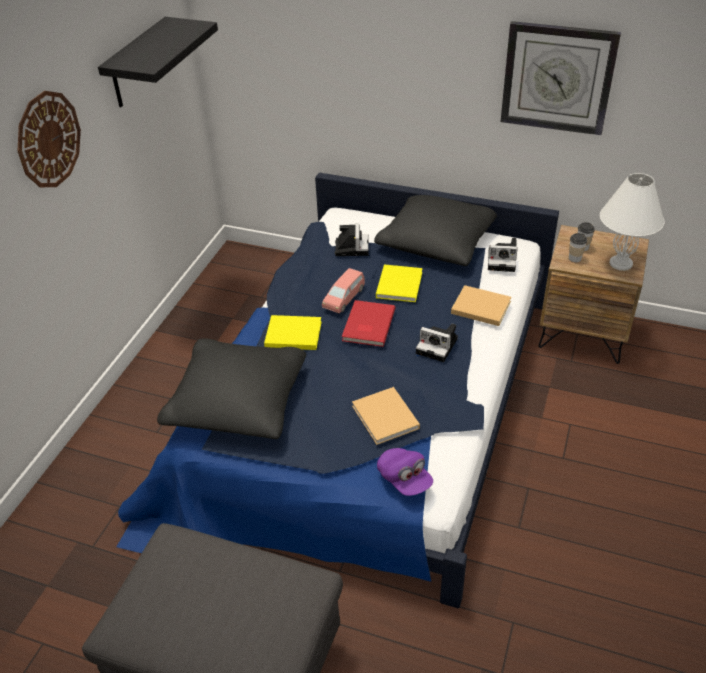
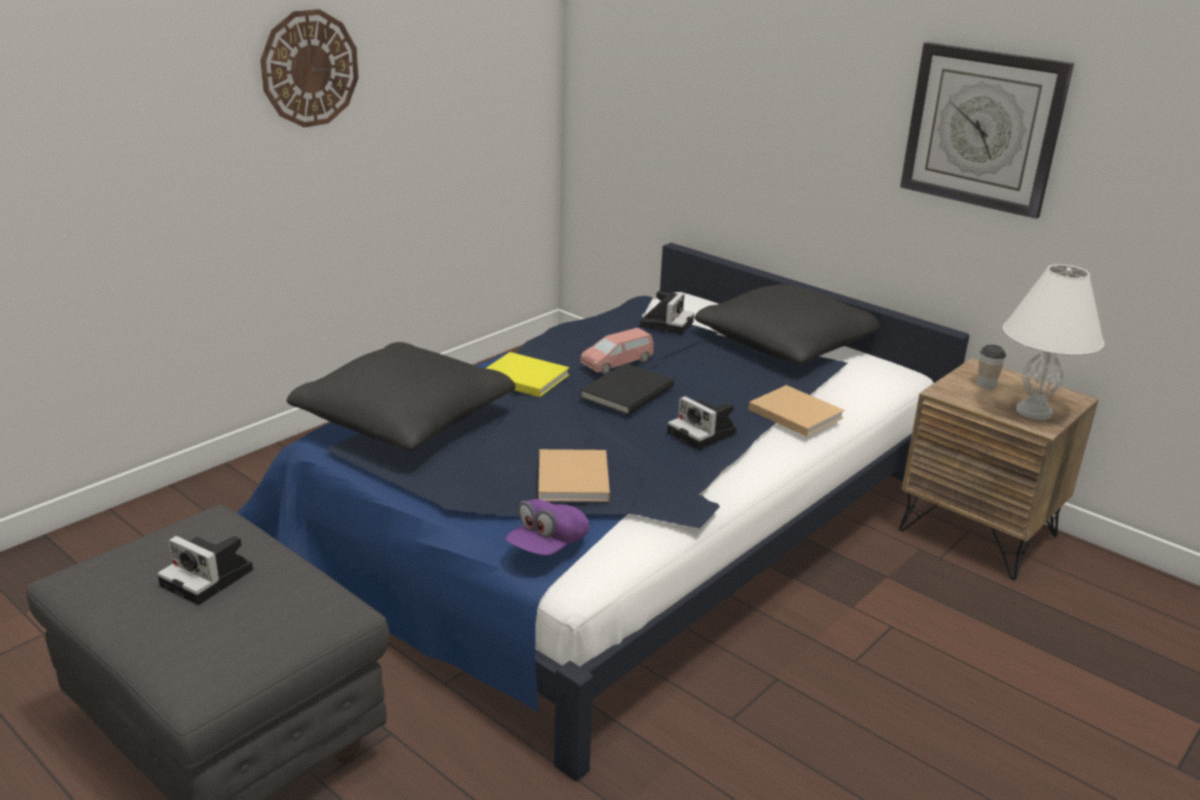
camera: 20 degrees right, 15 degrees down
(138, 64) = (466, 43): black shelf -> none
(367, 325) = (624, 391): red book -> black book
(399, 284) = (701, 367): yellow book -> none
(404, 479) = (547, 545): purple cap -> purple cap turned 45 degrees clockwise
(503, 260) = (863, 379): camera -> camera (210, 578)
(575, 258) = (966, 392): cup -> none

